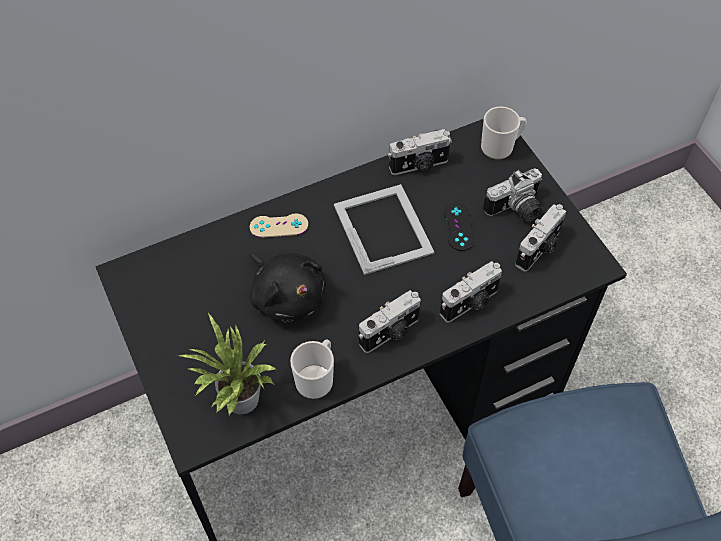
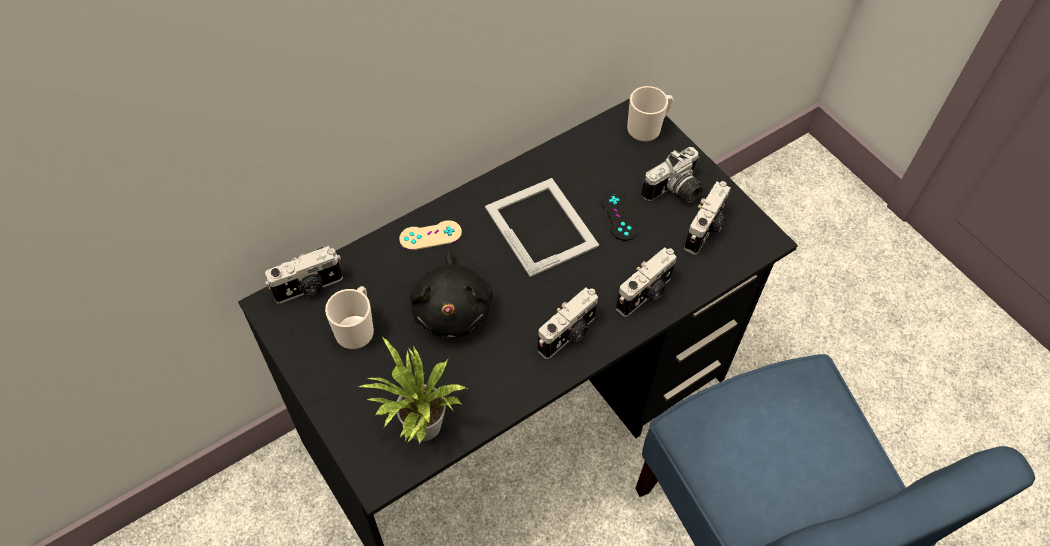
camera: 10 degrees left, 0 degrees up
(287, 296) = (452, 309): black plush toy -> black plush toy turned 45 degrees clockwise
(316, 378) = (499, 392): mug -> mug (356, 329)
(419, 165) = (567, 156): camera -> camera (309, 288)

